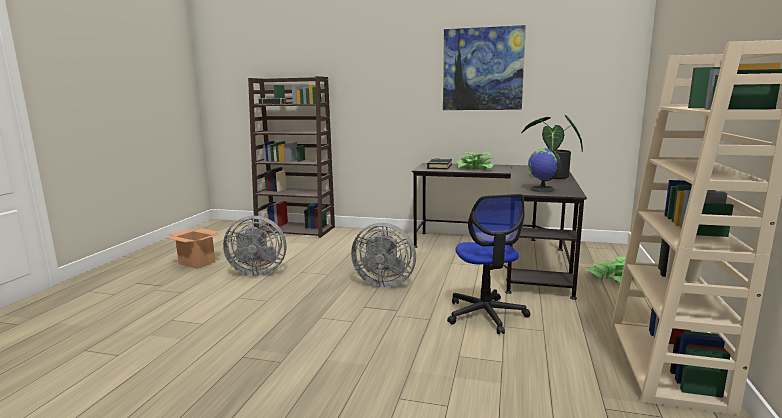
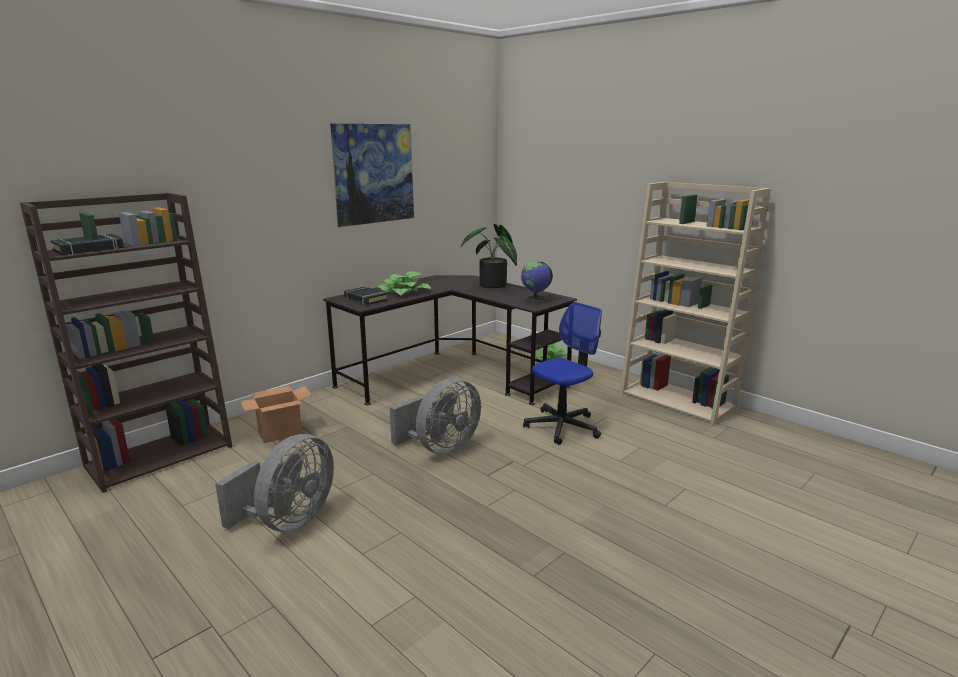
camera: 60 degrees left, 5 degrees up
(196, 263) = (156, 574): cardboard box -> cardboard box (279, 433)
(485, 315) = (562, 426): office chair -> office chair turned 60 degrees counterclockwise

